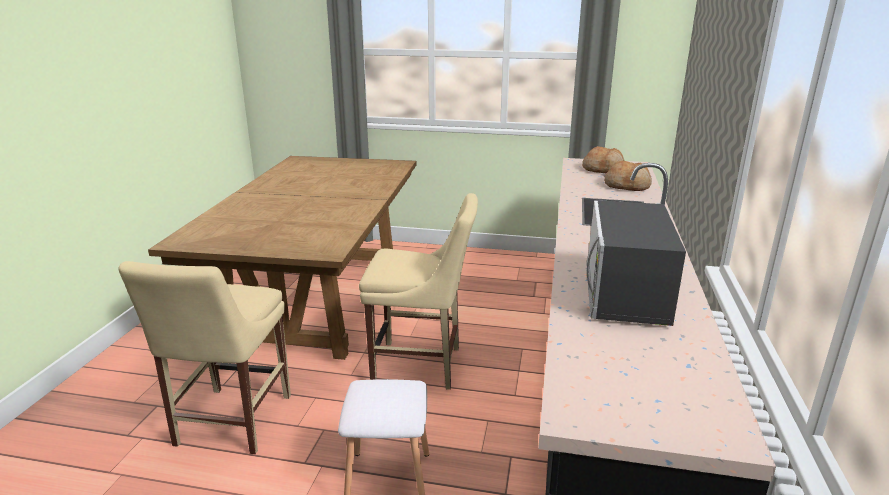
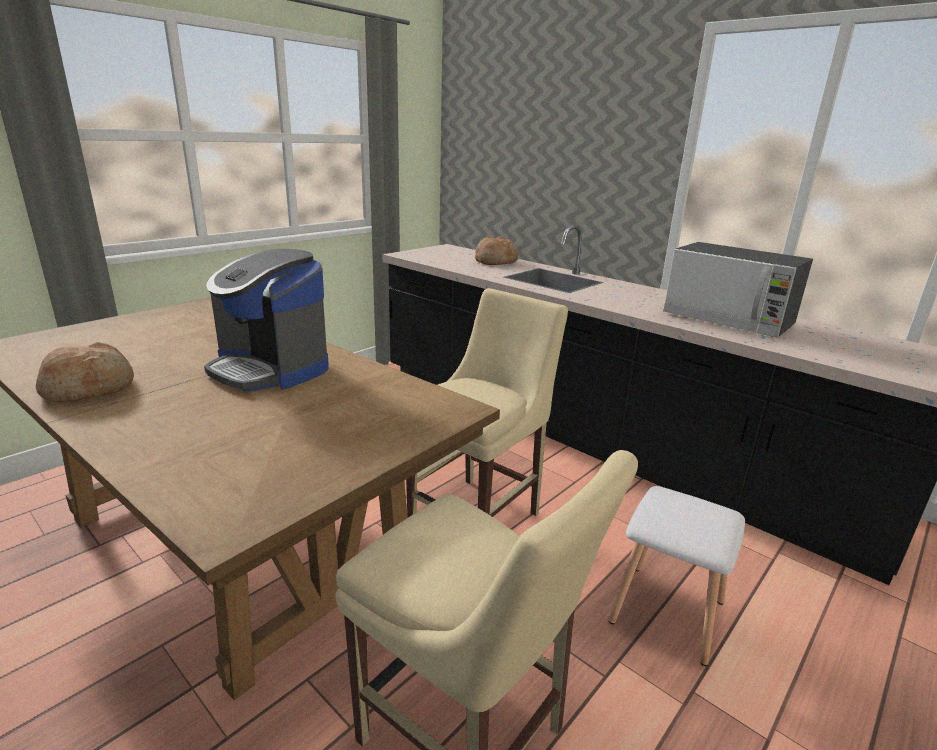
camera: 60 degrees left, 0 degrees up
(331, 202) = (270, 369): none -> coffee machine
(603, 169) = (442, 255): bread -> bread (90, 388)

